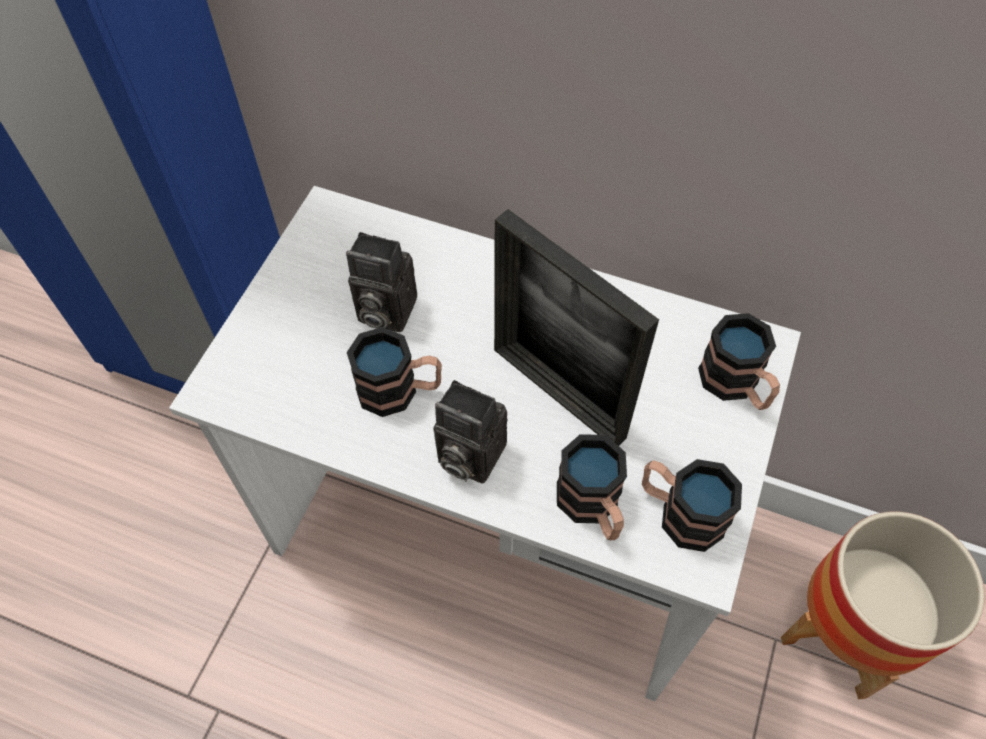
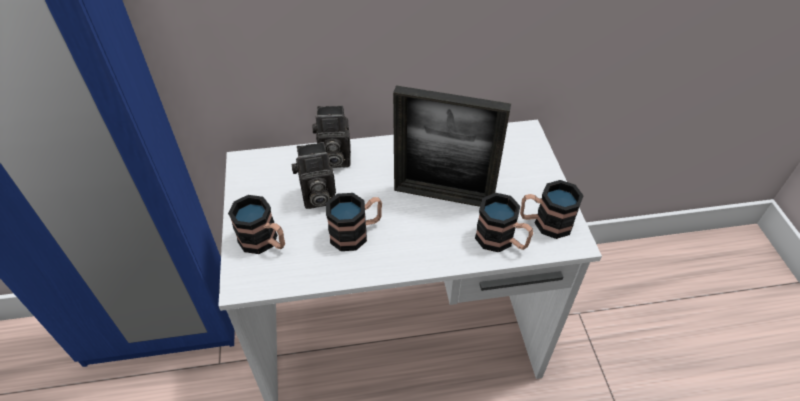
camera: 30 degrees left, 10 degrees down
(466, 455) = (418, 247): camera -> camera (333, 159)
(736, 385) = (527, 154): mug -> mug (264, 242)
(843, 635) = (607, 294): planter -> none

